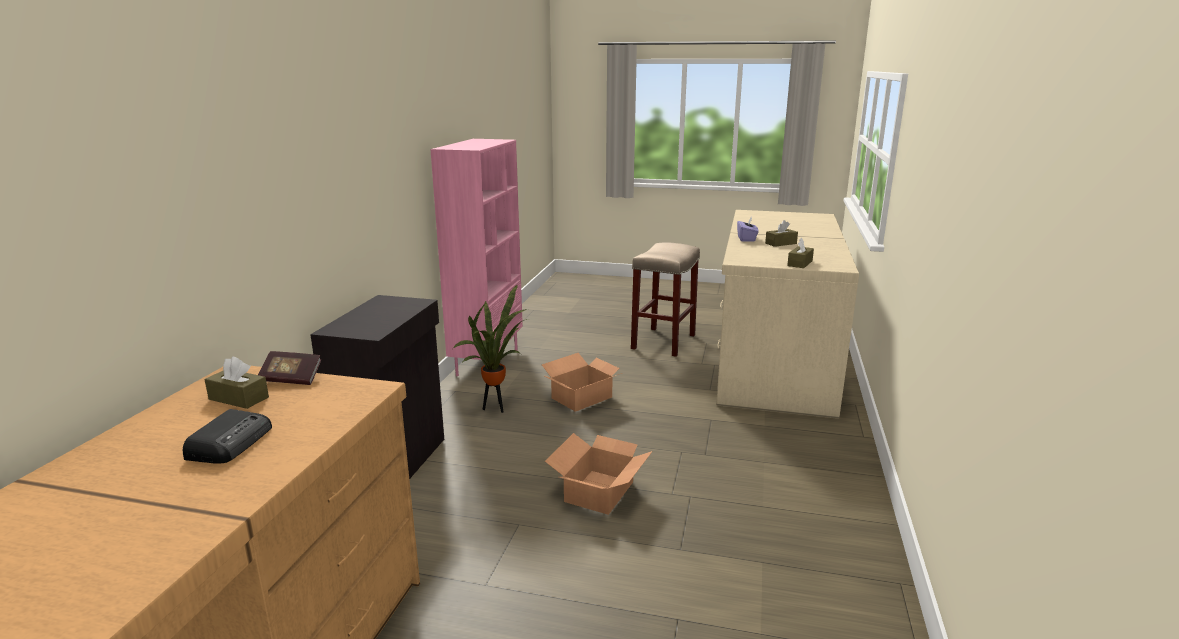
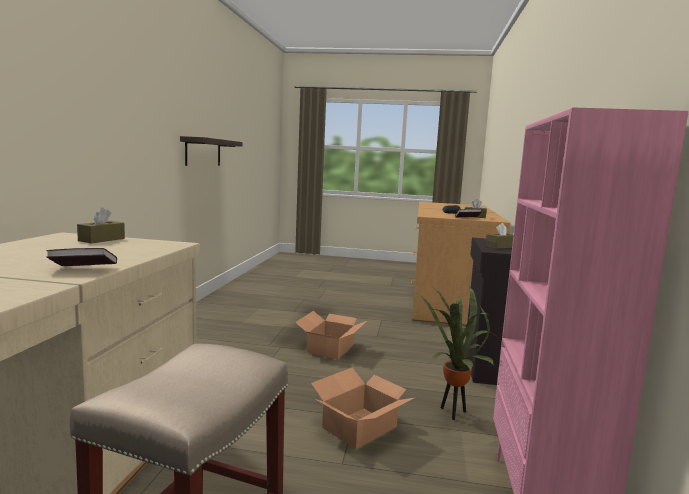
camera: 175 degrees right, 10 degrees down
(746, 239) = (83, 269): purple tissue box -> book
(781, 243) = (44, 260): brown tissue box -> brown tissue box (500, 246)
(1033, 320) = (203, 152): none -> shelf

